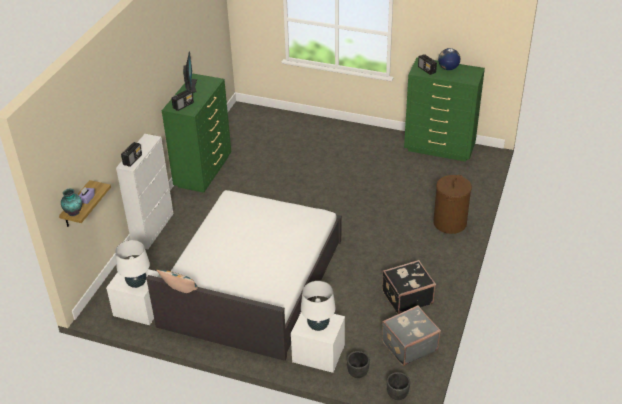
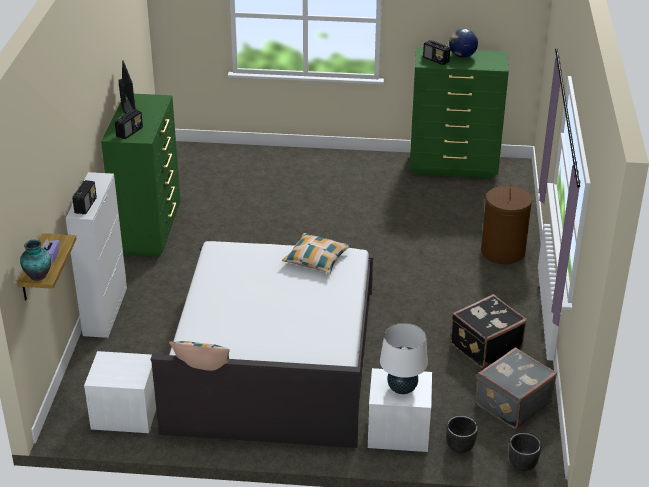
camera: 15 degrees left, 5 degrees down
(136, 283) = (127, 373): white table lamp -> none
(295, 215) = (316, 259): none -> pillow

